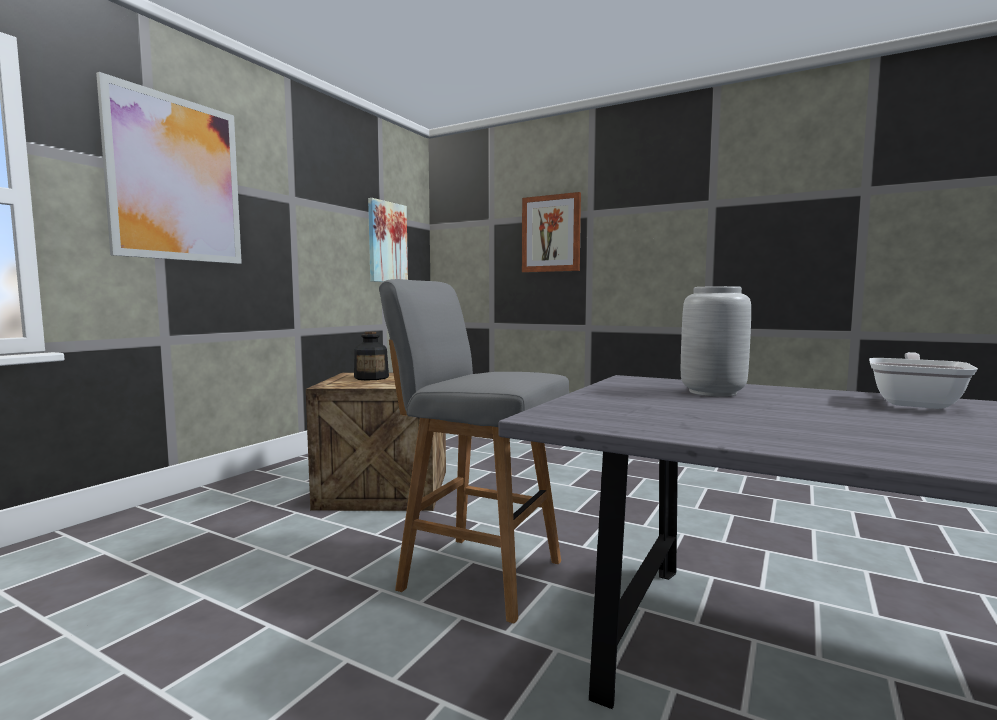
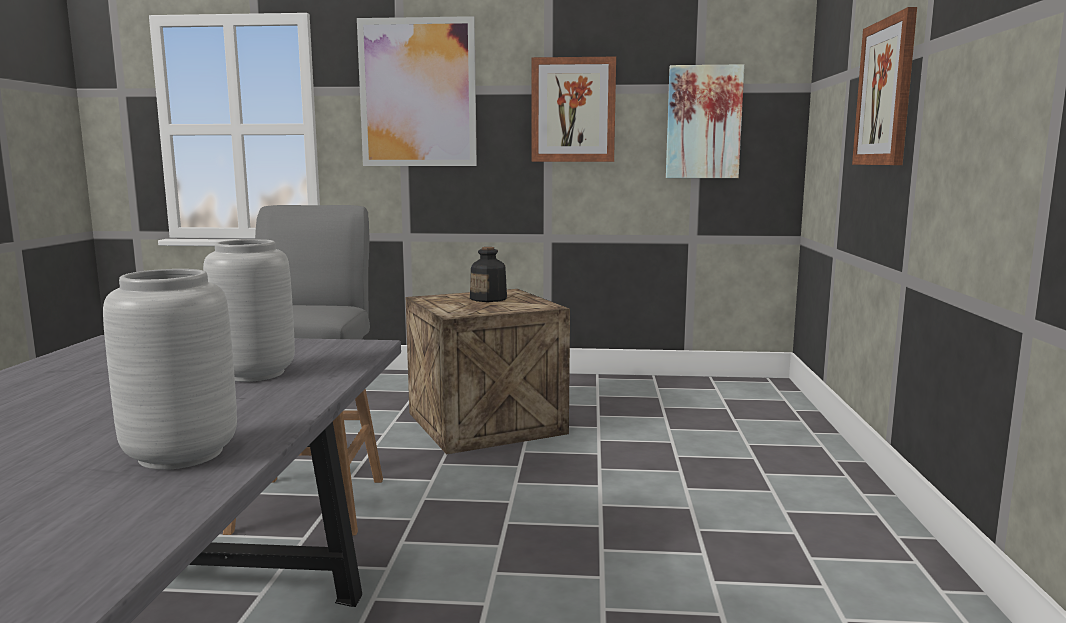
camera: 65 degrees right, 5 degrees up
(312, 221) = (573, 110): none -> picture
(915, 403) = (181, 455): frying pan -> grey vase

